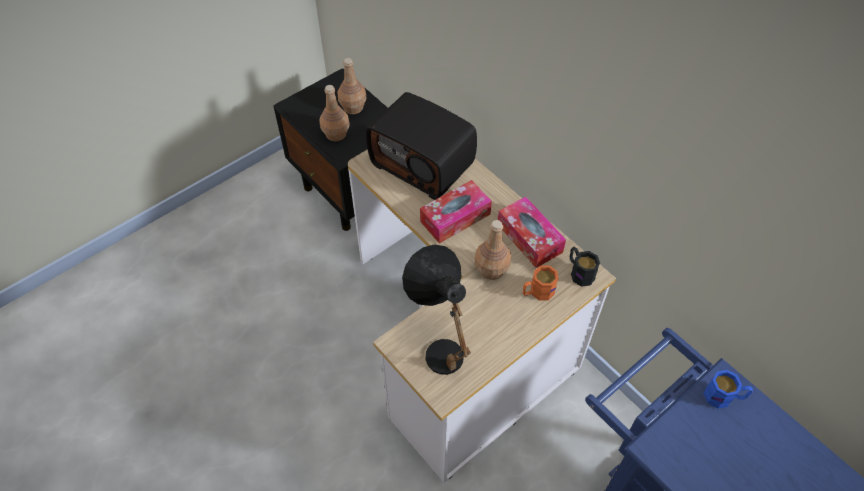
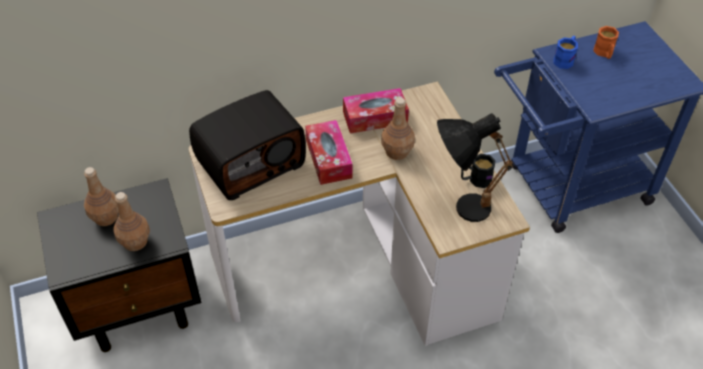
camera: 70 degrees left, 5 degrees down
(537, 292) = (432, 130): orange mug -> orange mug (604, 53)
(579, 272) = (423, 99): black mug -> black mug (475, 180)

